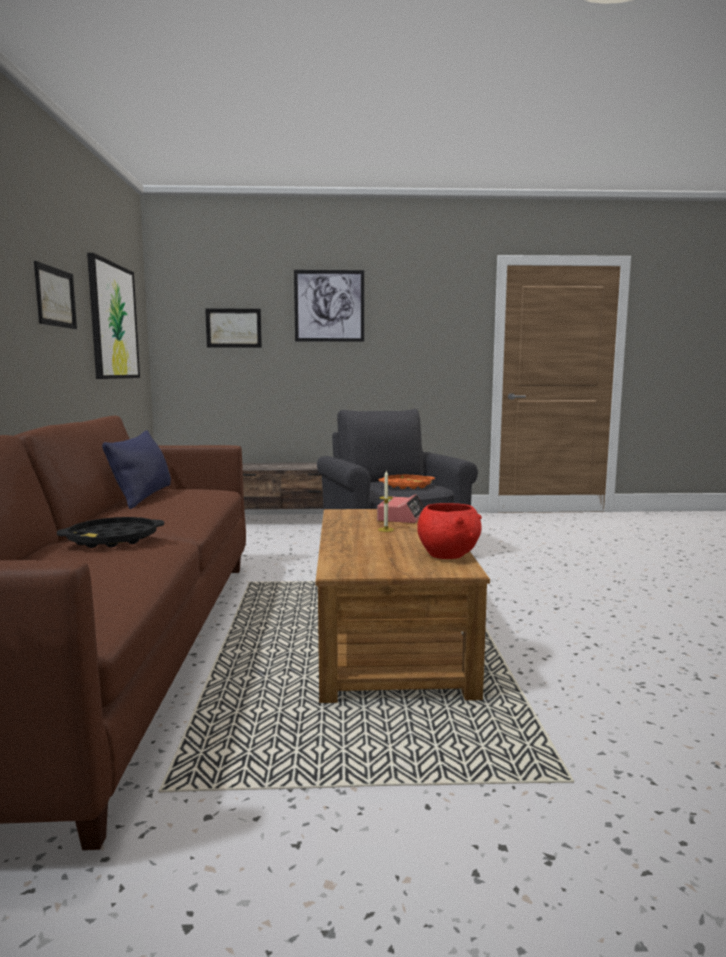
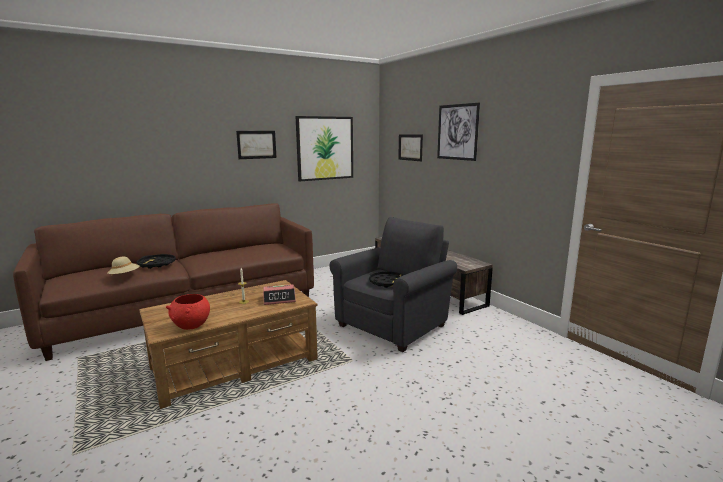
camera: 60 degrees right, 5 degrees up
(136, 562) = (125, 276): none -> beige hat
(143, 496) = (252, 247): blue pillow -> none
(406, 486) = (387, 282): orange tray -> black tray

